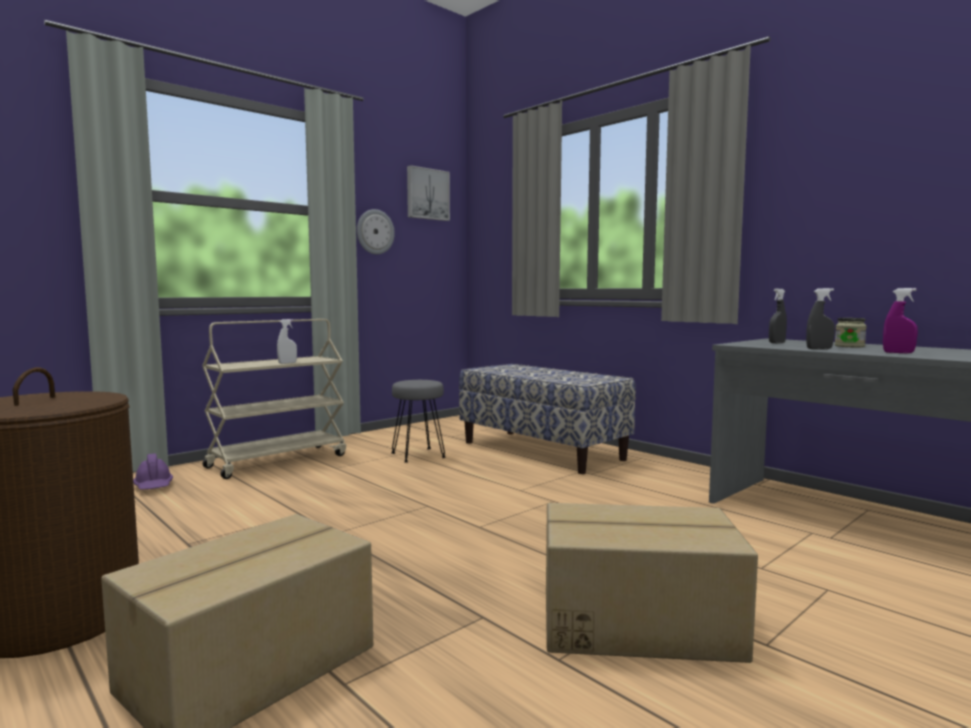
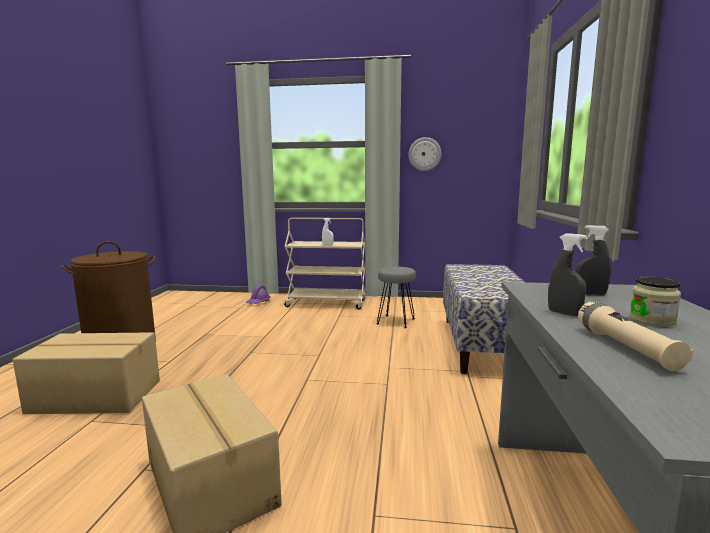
camera: 50 degrees right, 5 degrees up
(427, 194) = (476, 119): picture -> none
(898, 352) = (625, 348): purple spray bottle -> beige flashlight

